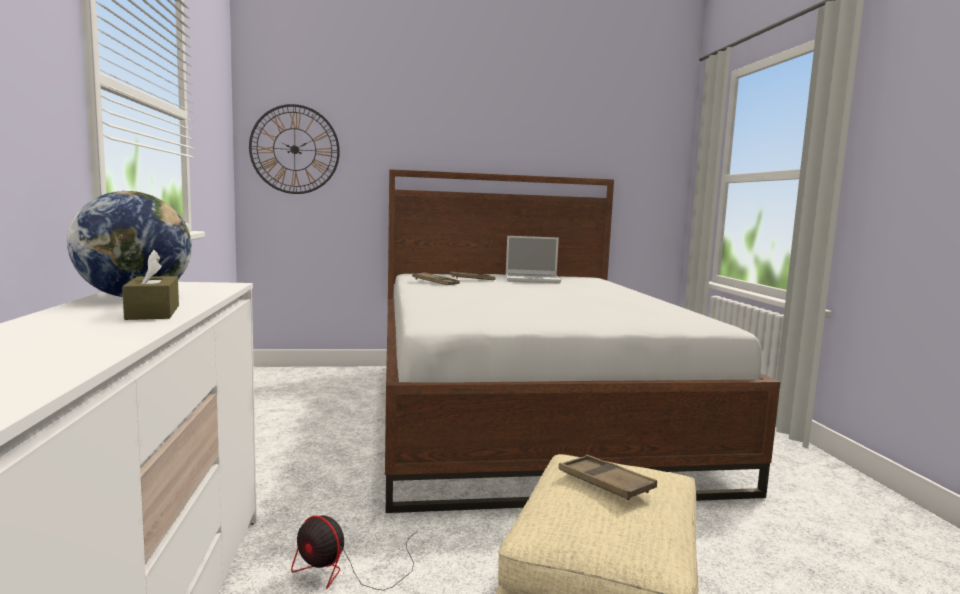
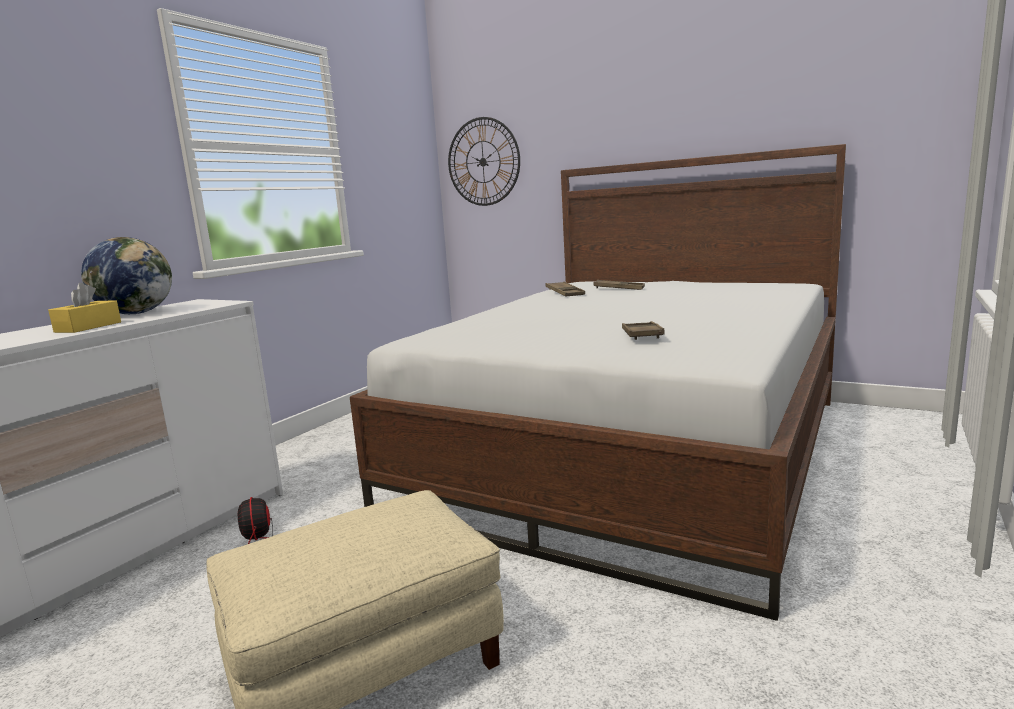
camera: 40 degrees right, 5 degrees up
(153, 312) = (88, 327): brown tissue box -> yellow tissue box
(533, 280) = (693, 289): laptop -> none
(605, 483) = (358, 525): brown tray -> brown tray (642, 335)

